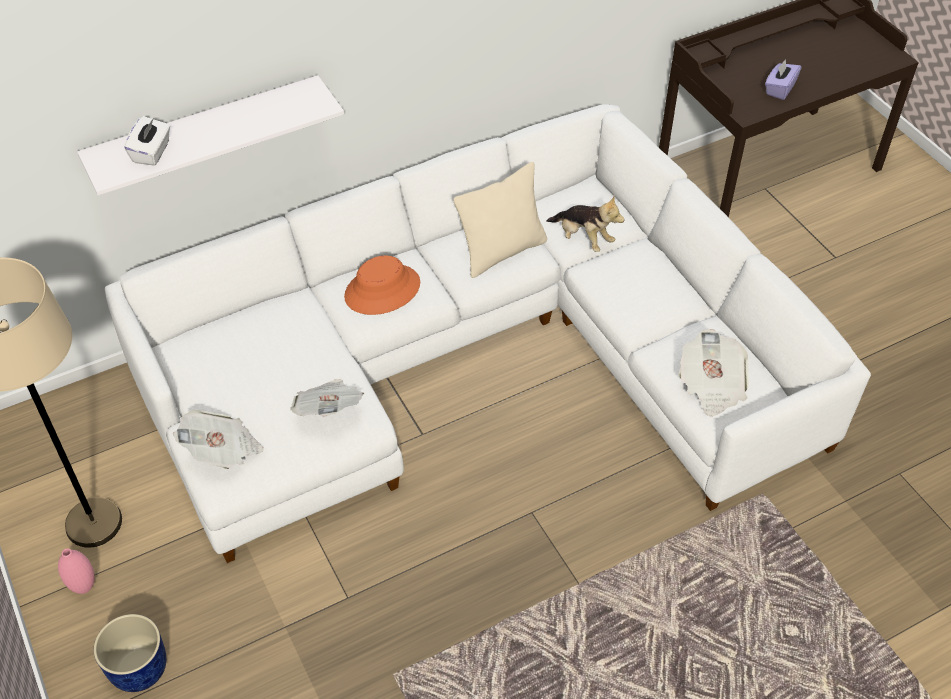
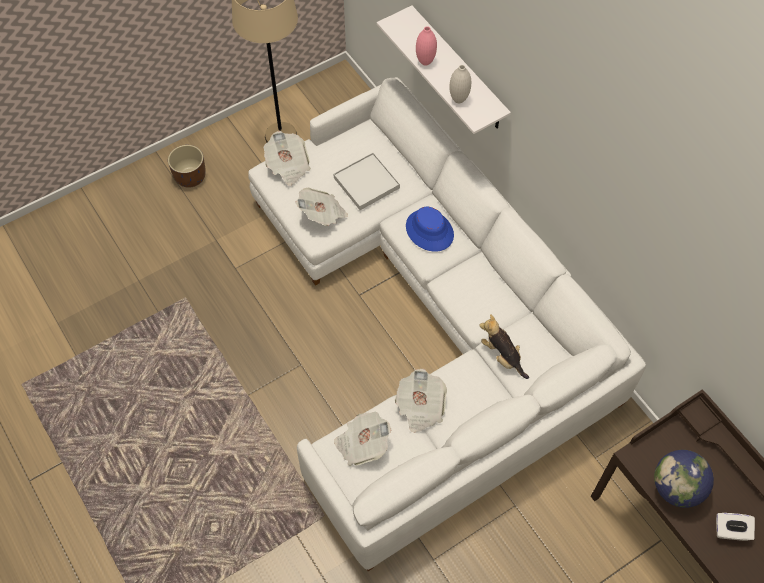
camera: 85 degrees right, 10 degrees up
(84, 587) = (239, 141): pink vase -> pink vase (425, 61)
(138, 668) = (190, 176): blue planter -> brown planter
(152, 152) = (415, 40): white tissue box -> white tissue box (731, 531)
(282, 118) = (458, 99): none -> white vase
(283, 352) = (366, 183): none -> white tray
(382, 290) = (429, 231): orange hat -> blue hat
(502, 251) = (480, 302): beige pillow -> none
(583, 239) = (502, 356): plush toy -> plush toy turned 105 degrees clockwise
(656, 322) = (420, 407): none -> newspaper
(779, 89) = (676, 488): purple tissue box -> globe

